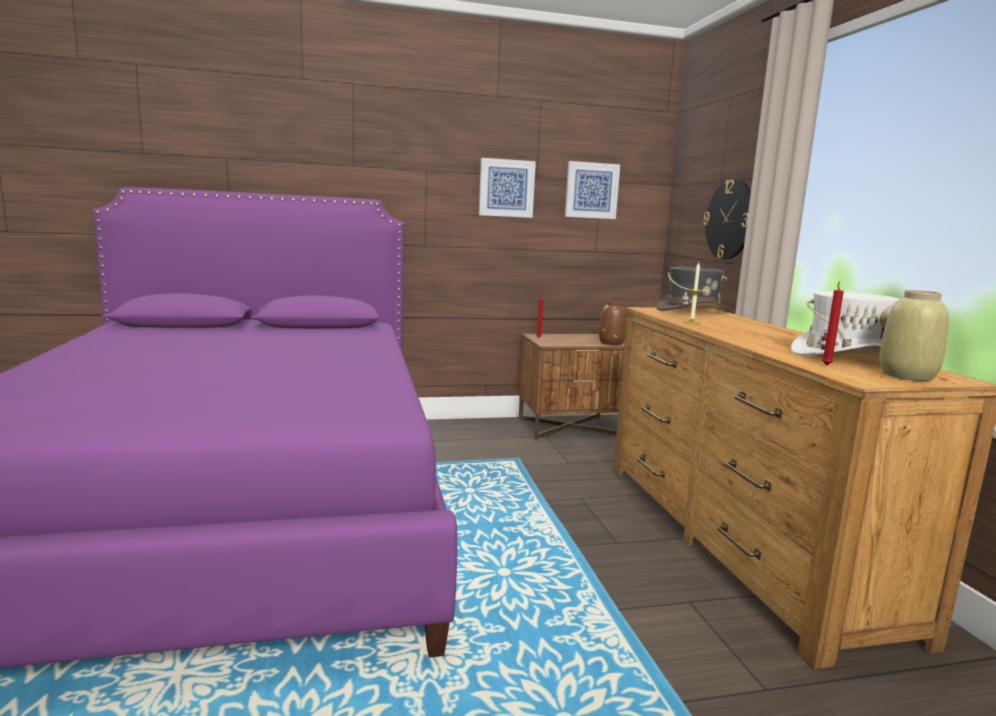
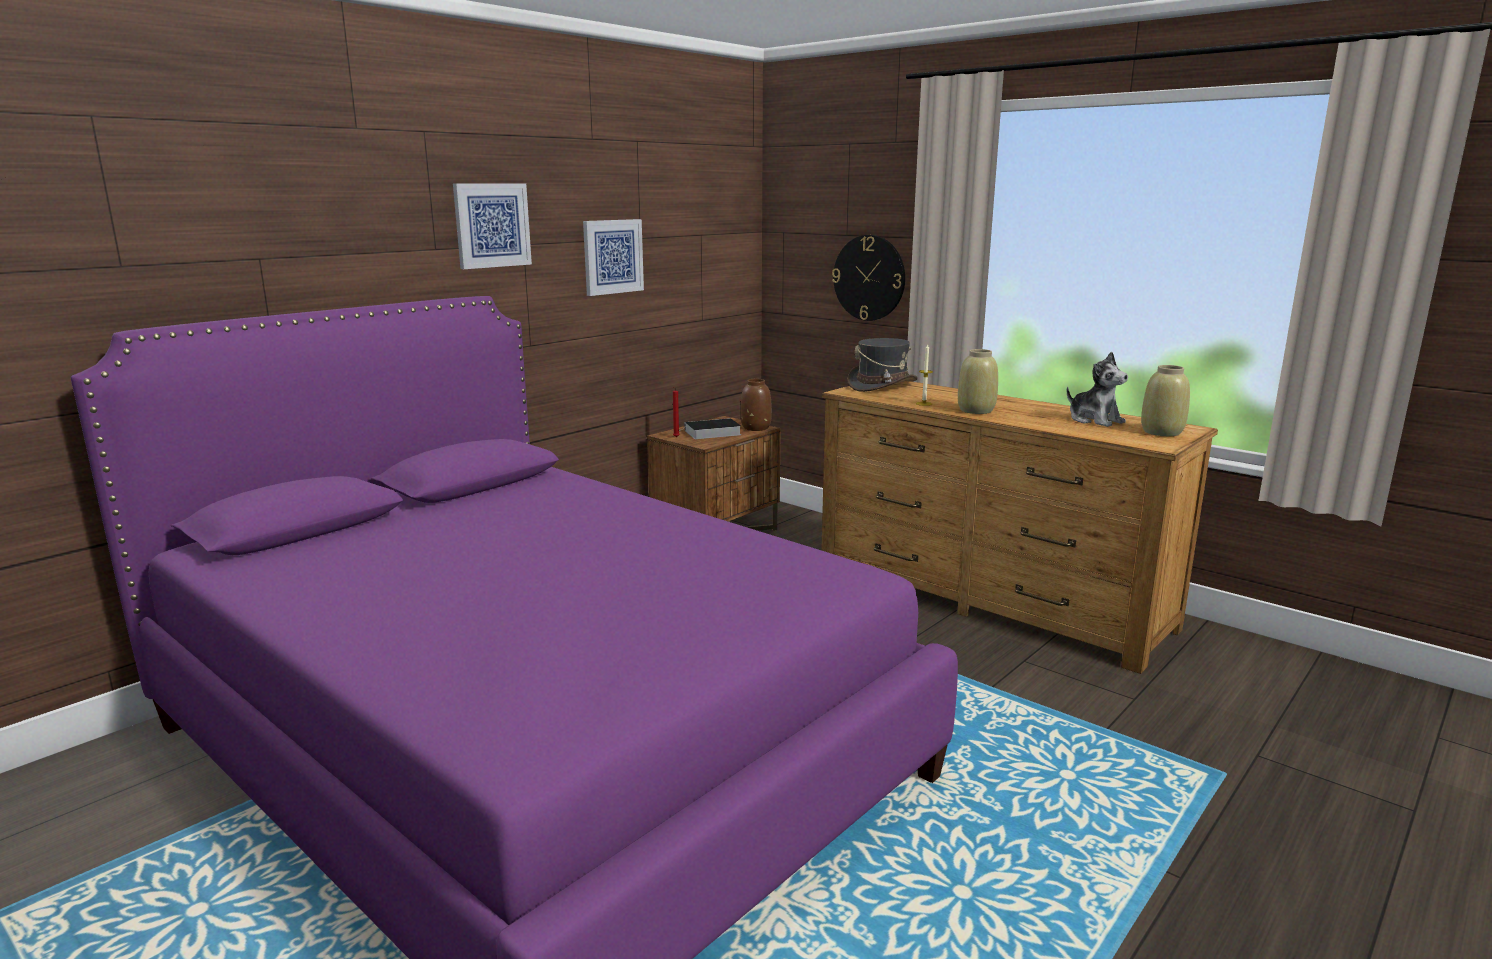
camera: 35 degrees left, 5 degrees up
(570, 339) = (711, 433): none -> book
(591, 190) = (694, 247): picture -> picture (492, 225)
(729, 332) = (976, 410): none -> beige vase
(826, 365) = (1107, 433): red candle -> none
(845, 356) = (1094, 420): white hat -> plush toy

